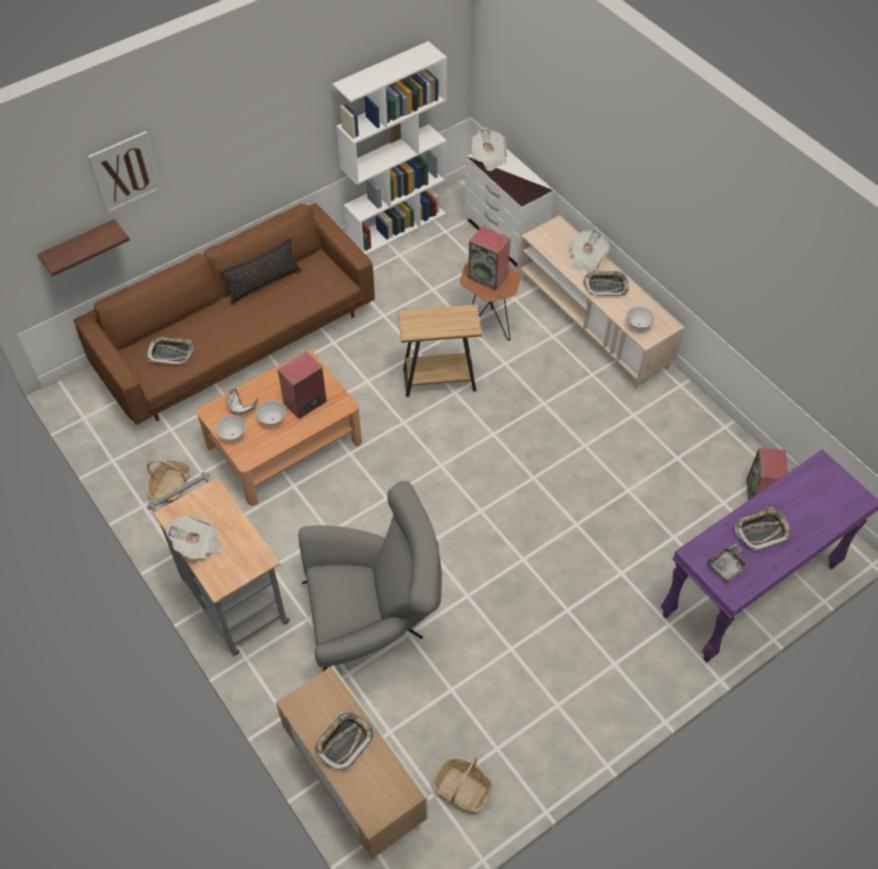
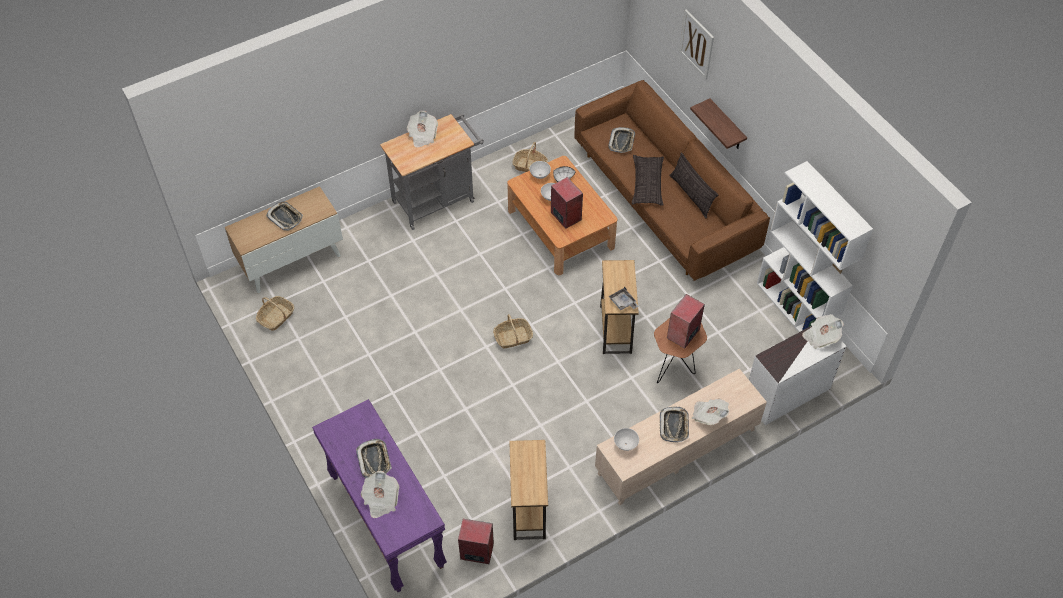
camera: 95 degrees right, 0 degrees up
(80, 248) = (664, 50): shelf -> shelf (726, 126)
(245, 325) = (647, 183): none -> pillow
(373, 621) = (404, 275): grey armchair -> none
(463, 482) = (513, 337): none -> basket
(696, 449) = (528, 510): none -> brown side table
(727, 566) = (349, 430): grey tray -> grey tray (623, 302)
(813, 516) = (380, 500): none -> newspaper

